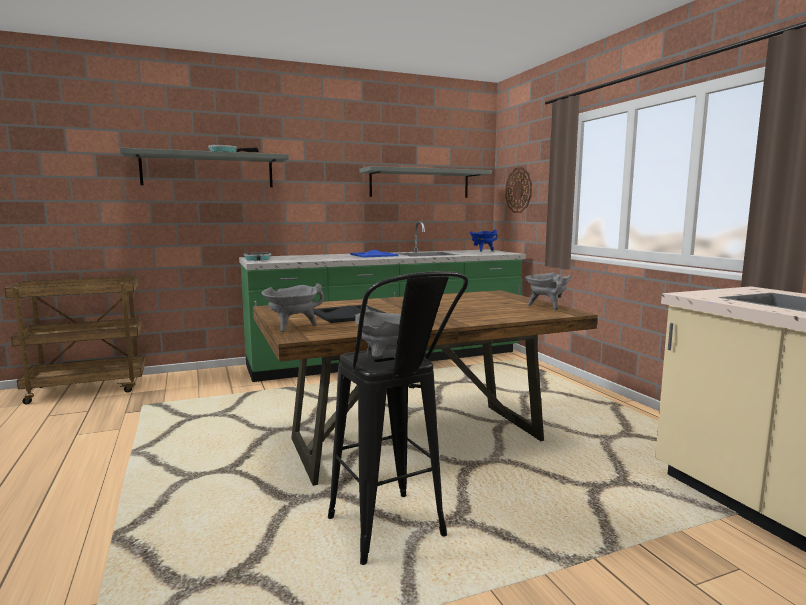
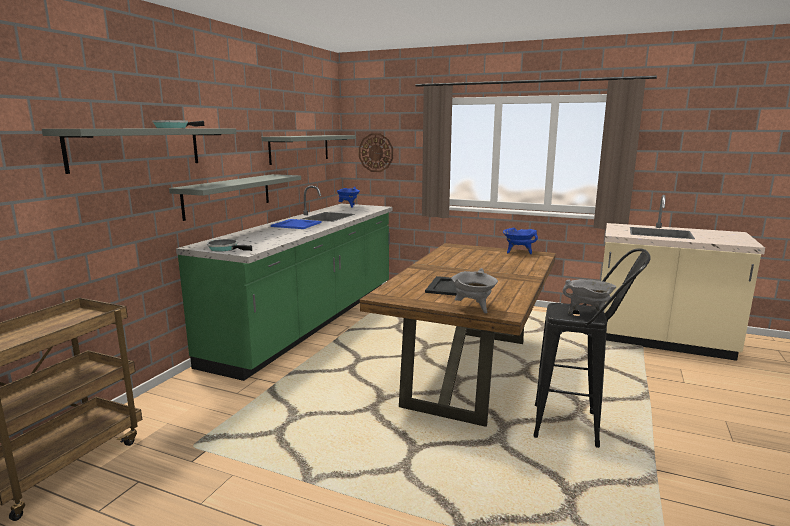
camera: 45 degrees left, 5 degrees up
(309, 220) = (228, 195): none -> grey shelf
(546, 307) = (518, 252): grey cooking pot -> blue cooking pot

